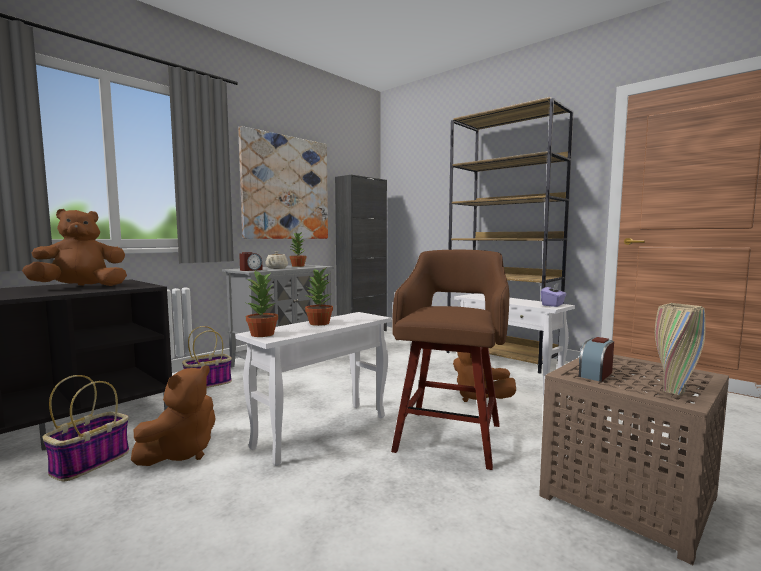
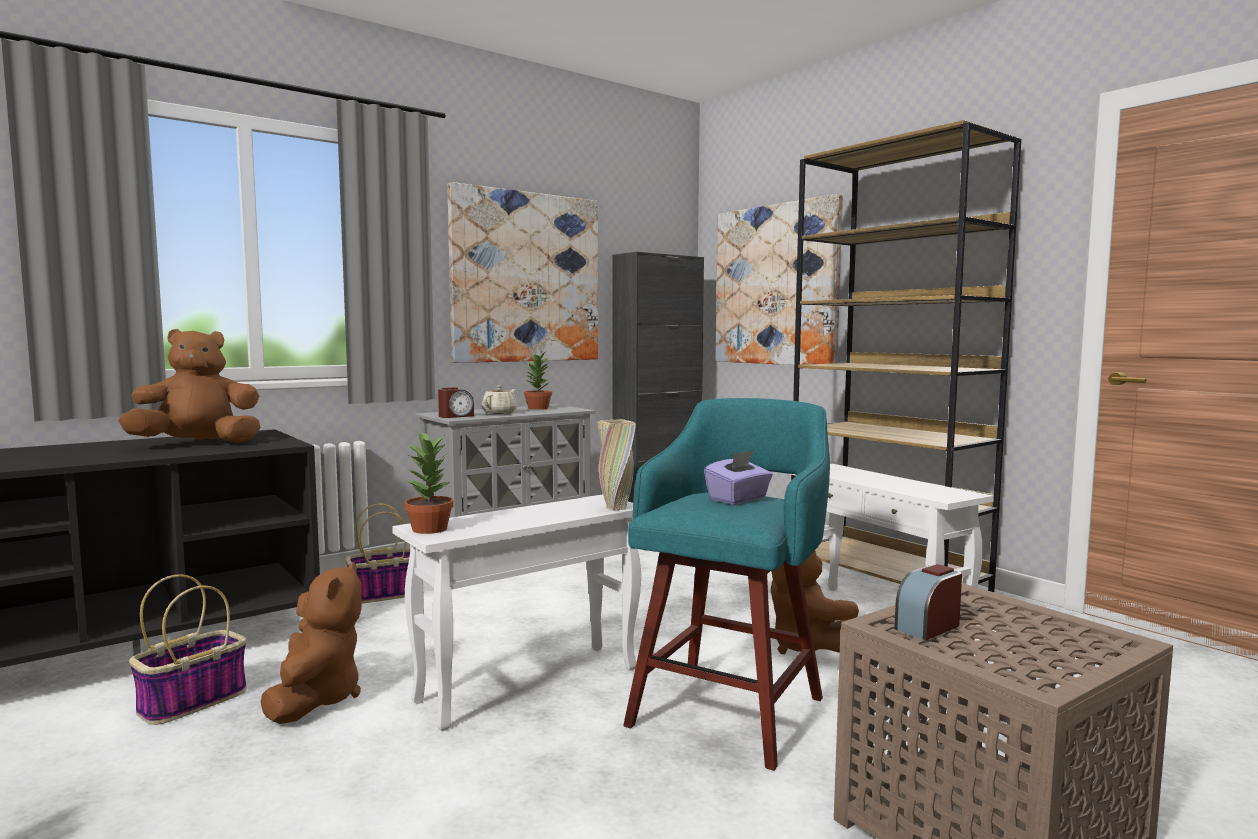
camera: 10 degrees right, 0 degrees up
(181, 453) = (316, 699): brown plush toy -> brown plush toy turned 45 degrees counterclockwise
(319, 323) = (526, 513): potted plant -> none
(429, 196) = (775, 285): none -> picture
(450, 435) = (730, 708): brown stool -> turquoise stool
(553, 305) = (952, 493): purple tissue box -> purple tissue box (738, 499)
(674, 391) = (1037, 666): beige vase -> beige vase (616, 508)

